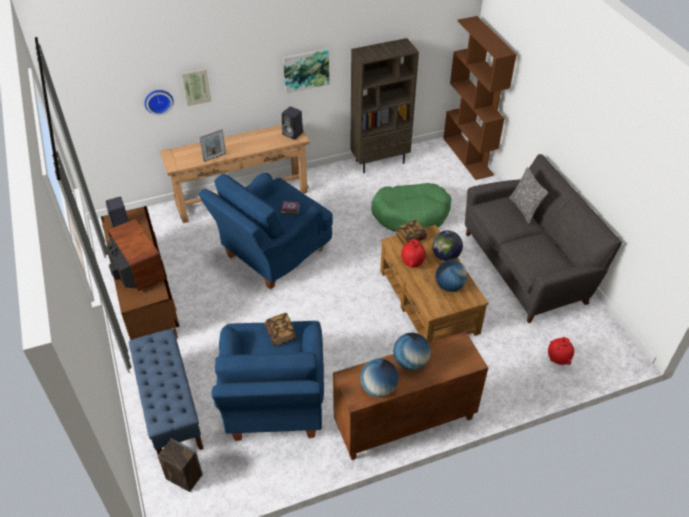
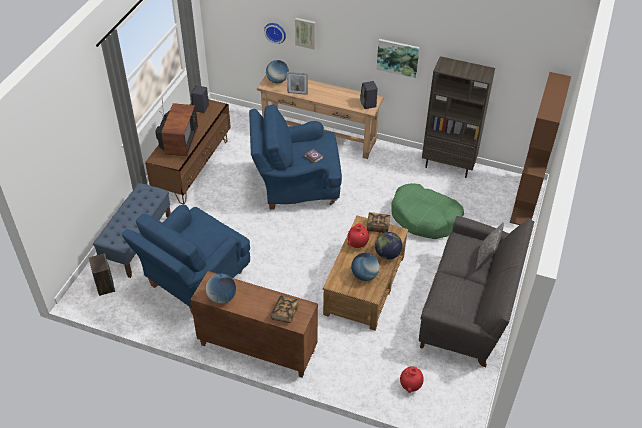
camera: 40 degrees right, 0 degrees up
(281, 334) = (216, 232): book -> book (285, 313)
(410, 362) = (259, 296): globe -> globe (277, 81)

